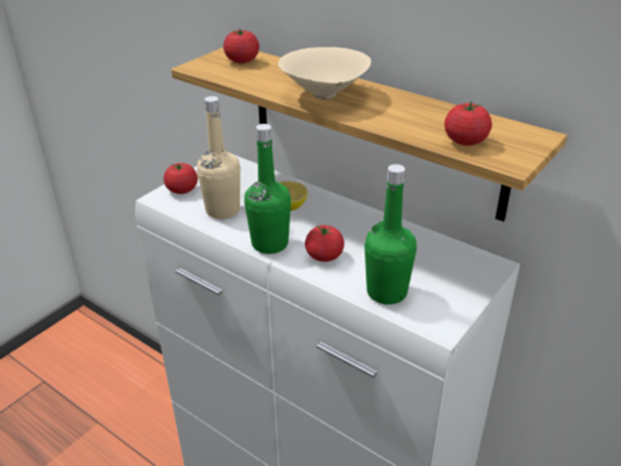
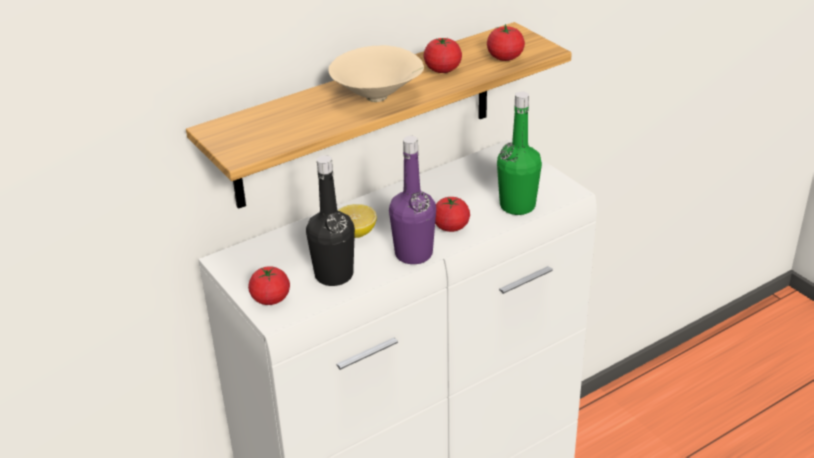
camera: 70 degrees left, 0 degrees up
(223, 210) = (334, 275): beige bottle -> black bottle
(242, 61) = (250, 127): tomato -> tomato (442, 69)
(270, 244) = (413, 254): green bottle -> purple bottle

